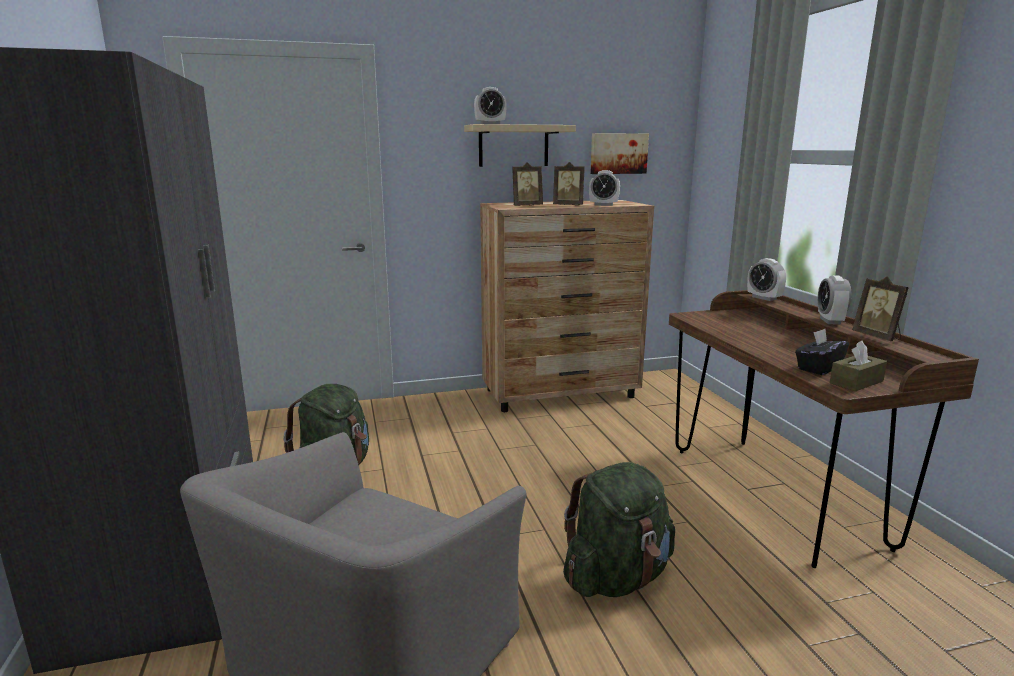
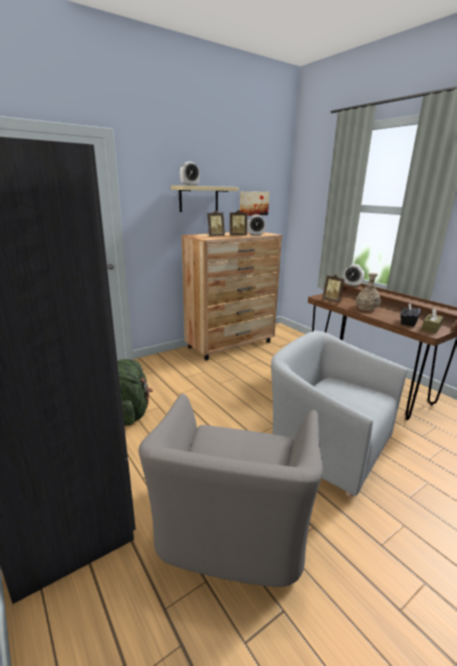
camera: 20 degrees left, 5 degrees up
(617, 578) = (327, 445): green backpack -> grey armchair
(761, 339) = (366, 308): none -> vase
(830, 321) = (395, 296): alarm clock -> none
(877, 337) = (424, 303): picture frame -> picture frame (332, 301)

